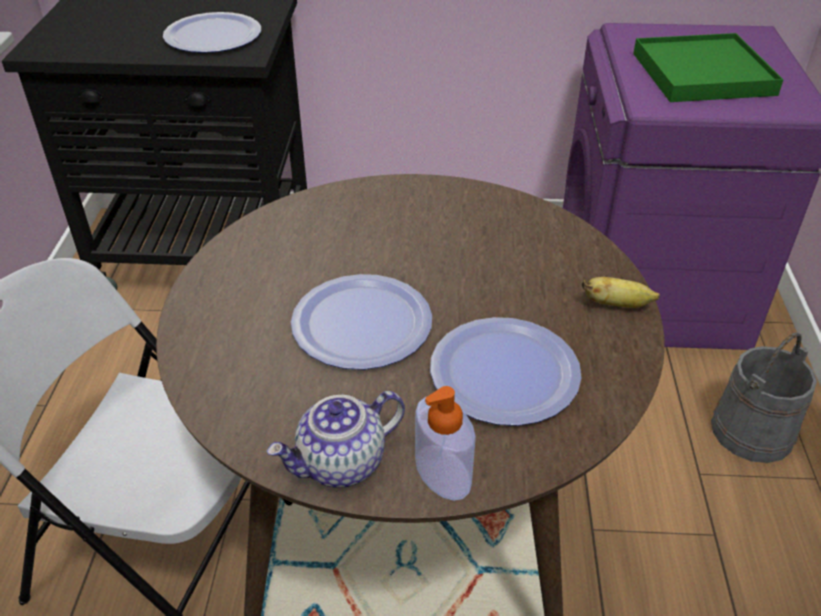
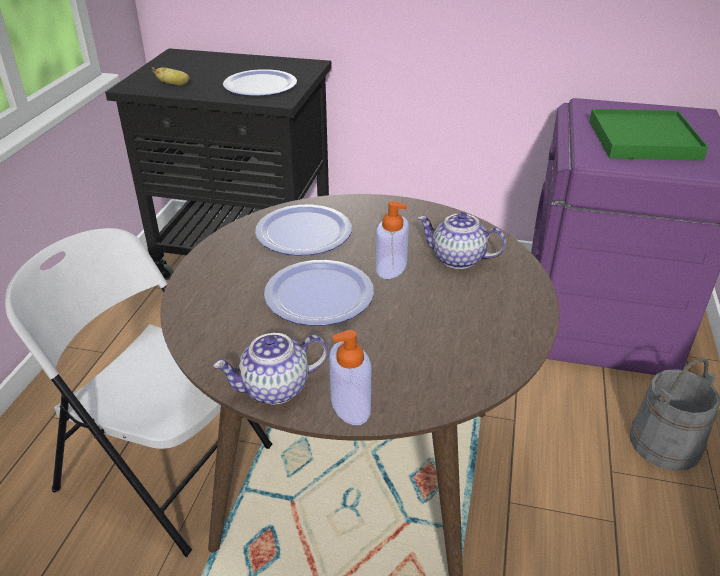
camera: 10 degrees right, 5 degrees down
(442, 274) = (391, 266): none -> soap dispenser
(504, 372) = (419, 340): plate -> plate (303, 232)
(520, 254) = (457, 259): none -> teapot
(617, 304) = (525, 302): banana -> banana (174, 85)

